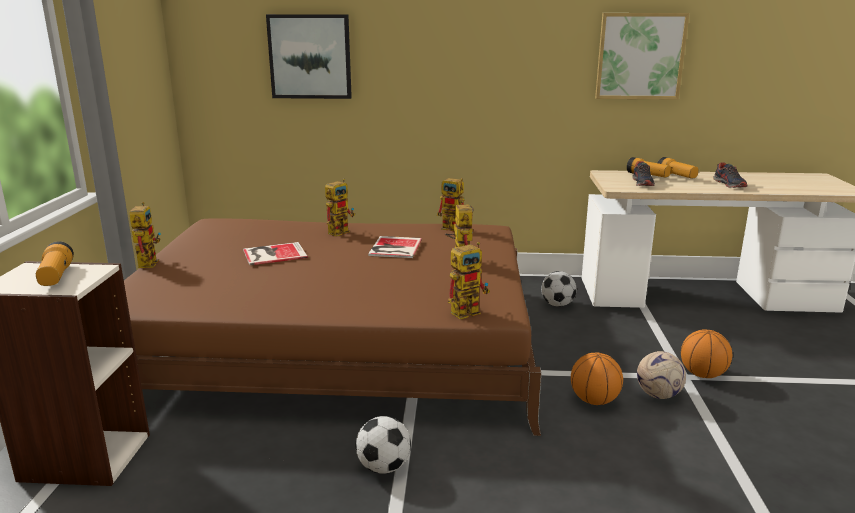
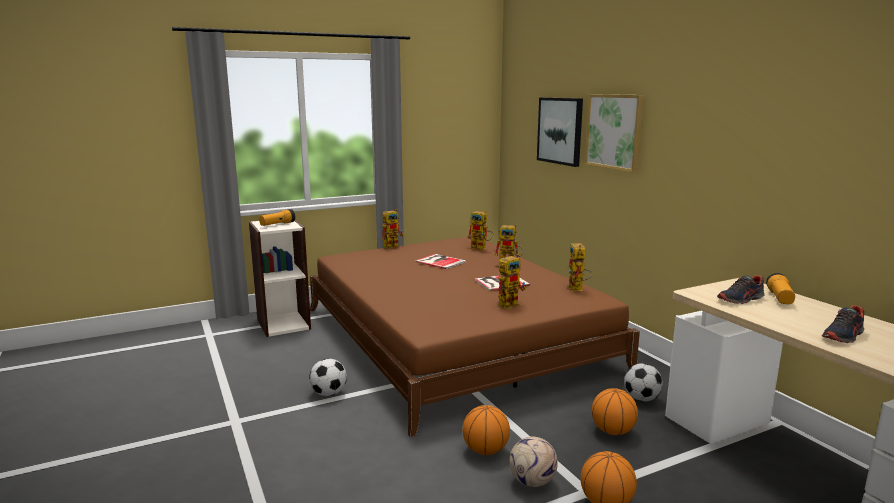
camera: 60 degrees right, 5 degrees down
(469, 311) = (420, 323): toy robot -> toy robot (481, 248)
(600, 334) = (613, 431): none -> basketball
(640, 56) = (813, 154): picture -> picture (614, 131)
(676, 176) = (814, 309): flashlight -> none

